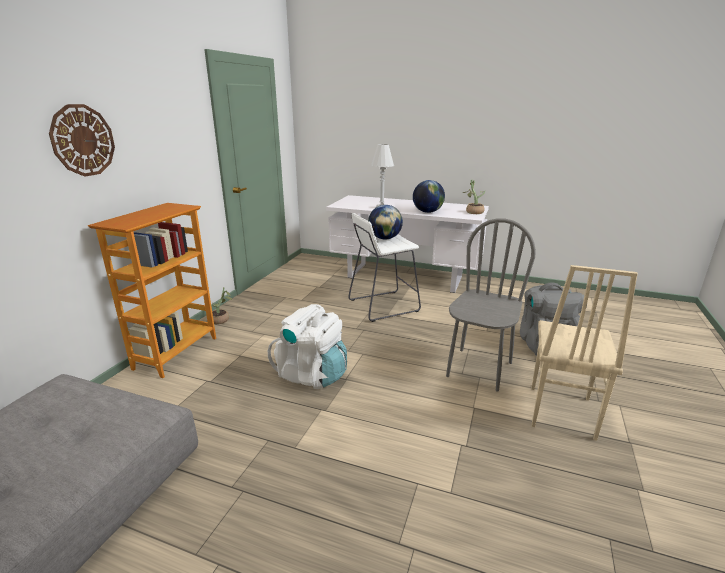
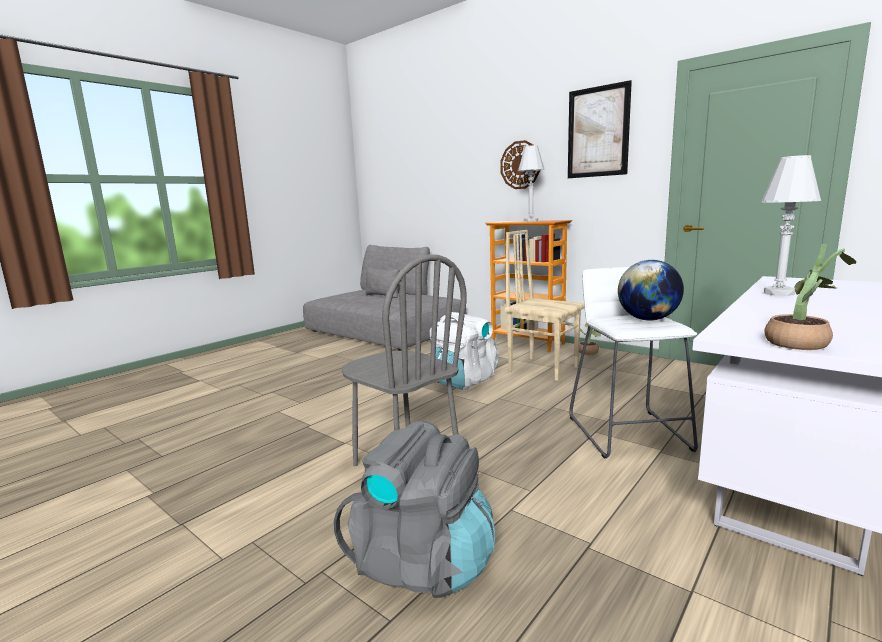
camera: 110 degrees right, 10 degrees down
(147, 213) = (530, 221): none -> white table lamp
(163, 104) = (598, 132): none -> picture
(427, 212) = (762, 312): globe -> none
(559, 412) = (277, 495): beige chair -> beige chair (543, 368)

